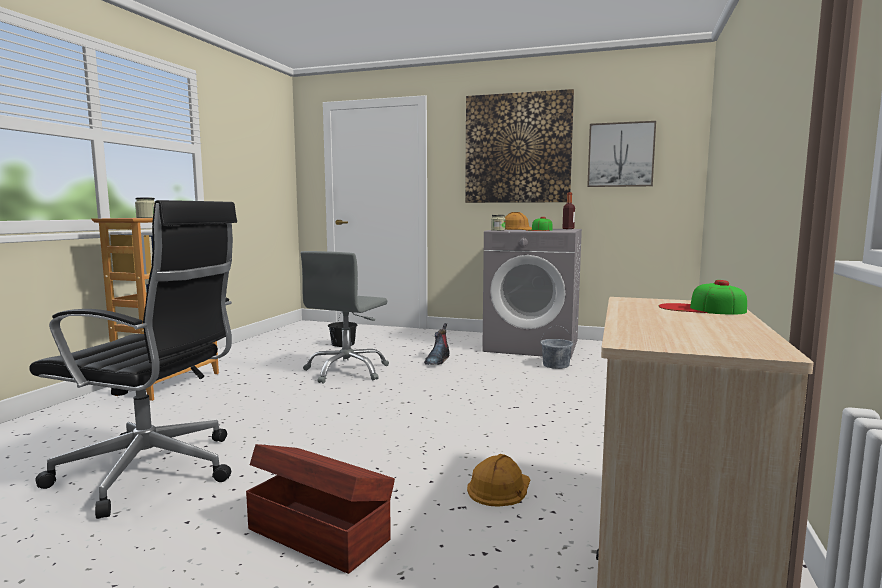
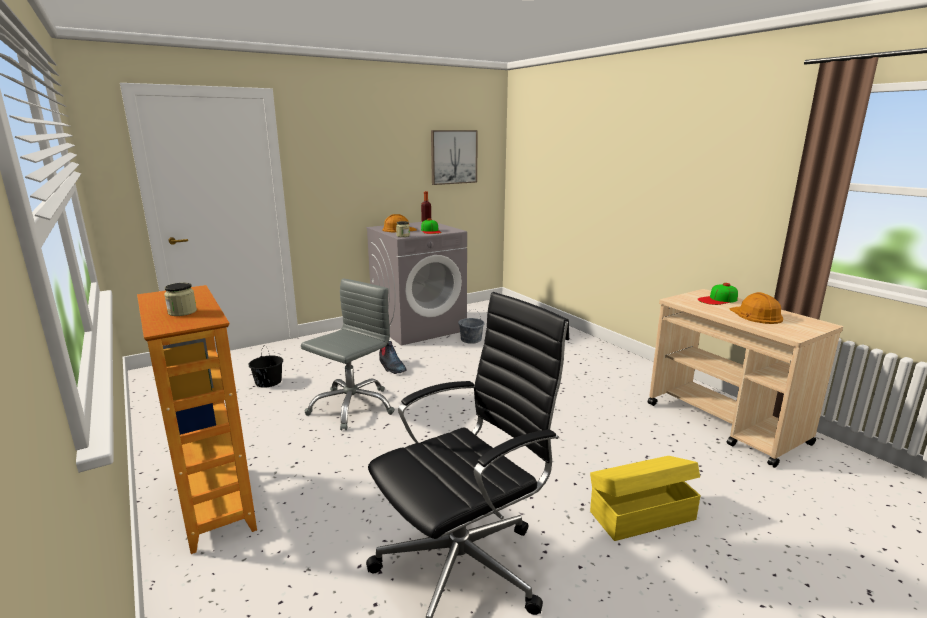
camera: 50 degrees left, 10 degrees up
(319, 533) = (640, 514): brown storage box -> yellow storage box
(347, 371) = (351, 407): grey office chair -> grey office chair turned 120 degrees counterclockwise
(499, 487) = (633, 436): orange hard hat -> orange hard hat (756, 315)
(517, 148) = (373, 150): picture -> none

